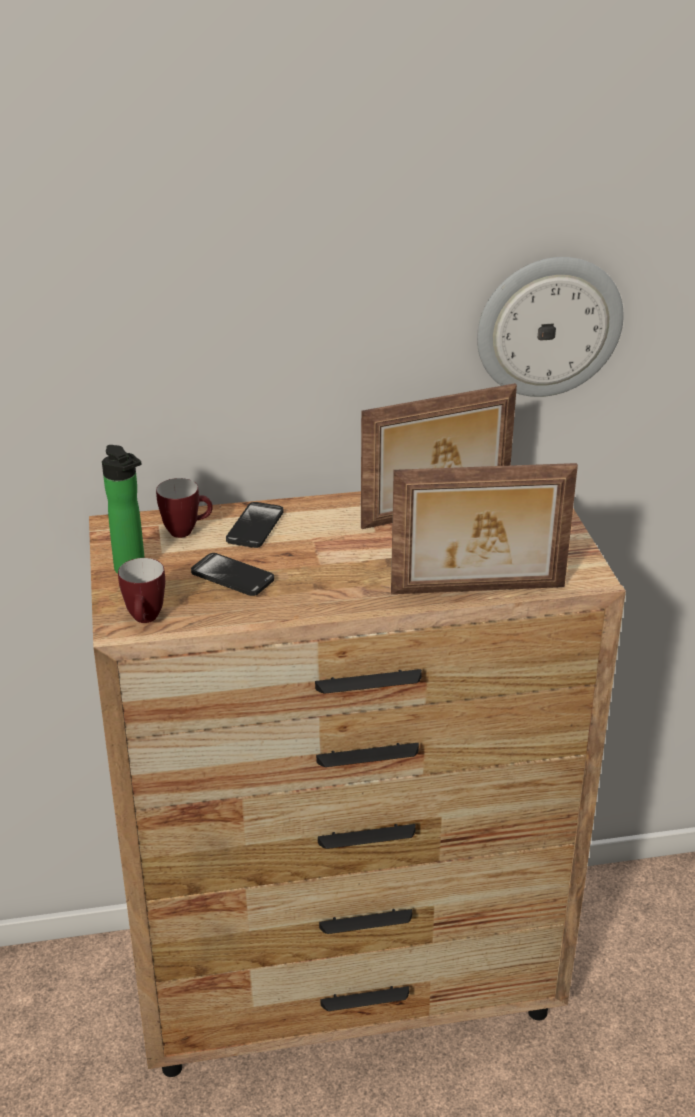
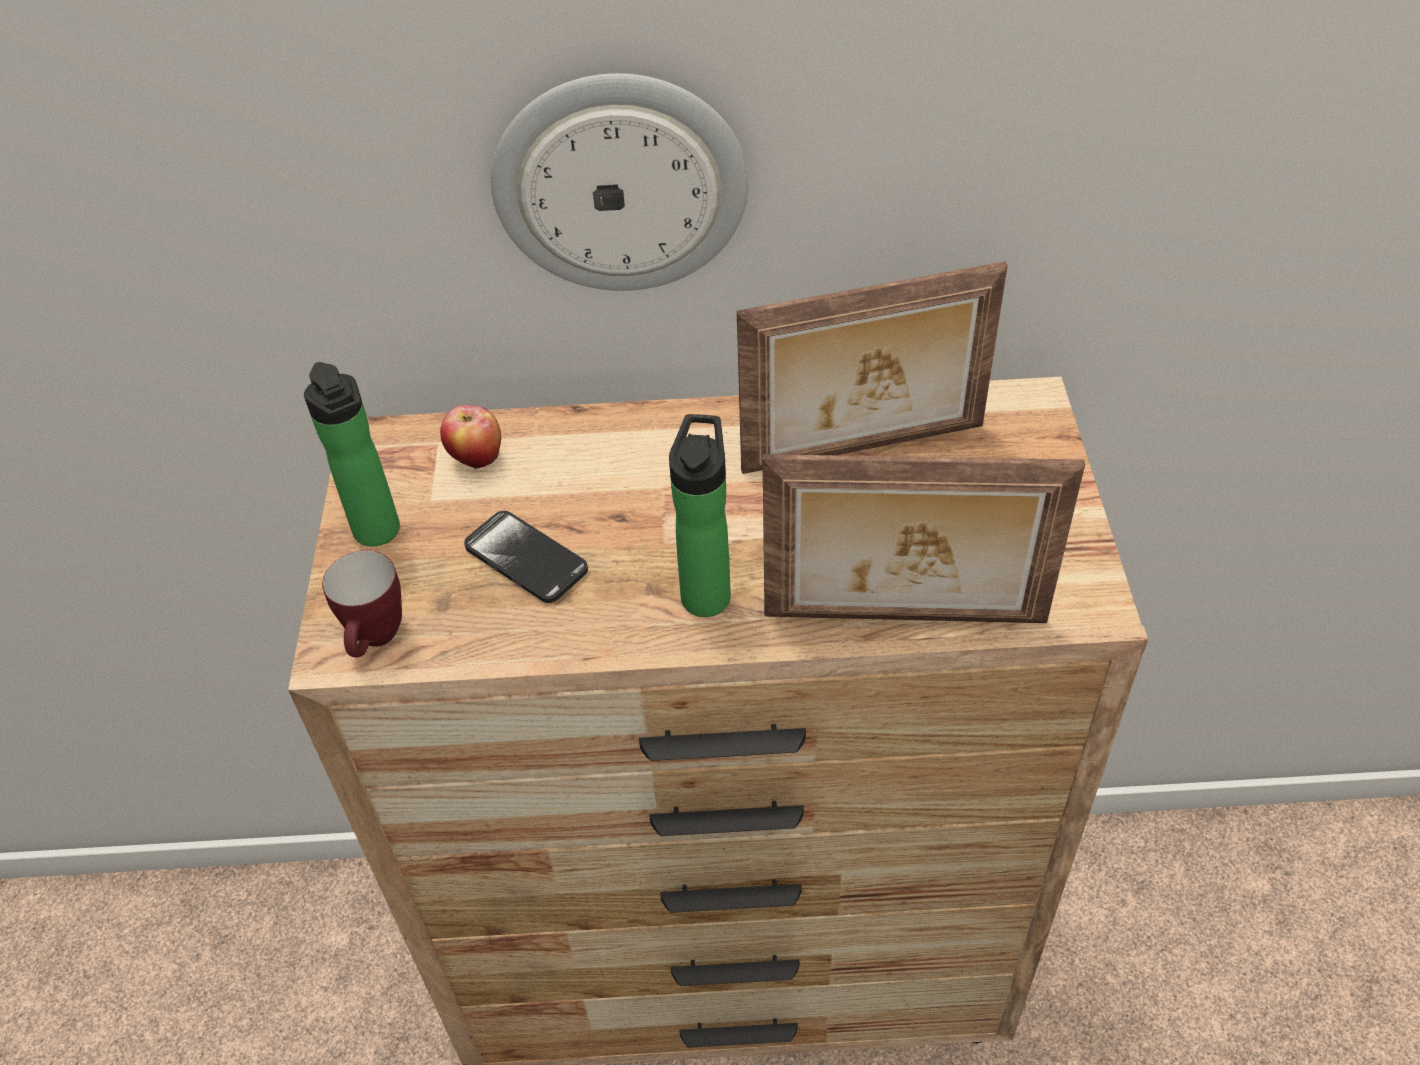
camera: 10 degrees right, 15 degrees up
(186, 531) = (476, 459): mug -> apple
(255, 526) = (580, 457): phone -> none
(352, 585) = (706, 591): none -> bottle
(548, 326) = (1076, 154): wall clock -> wall clock (620, 183)

